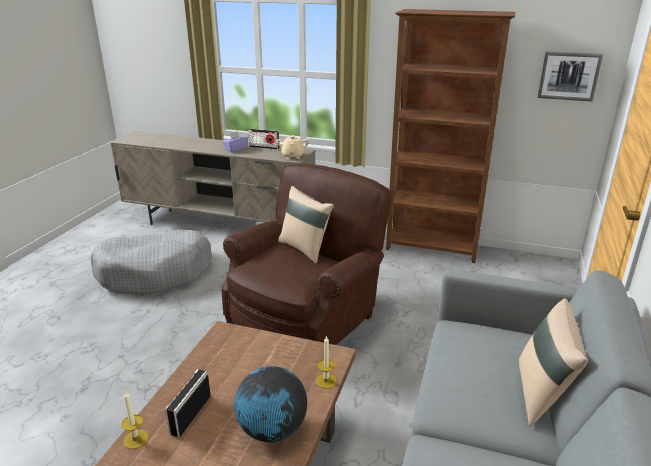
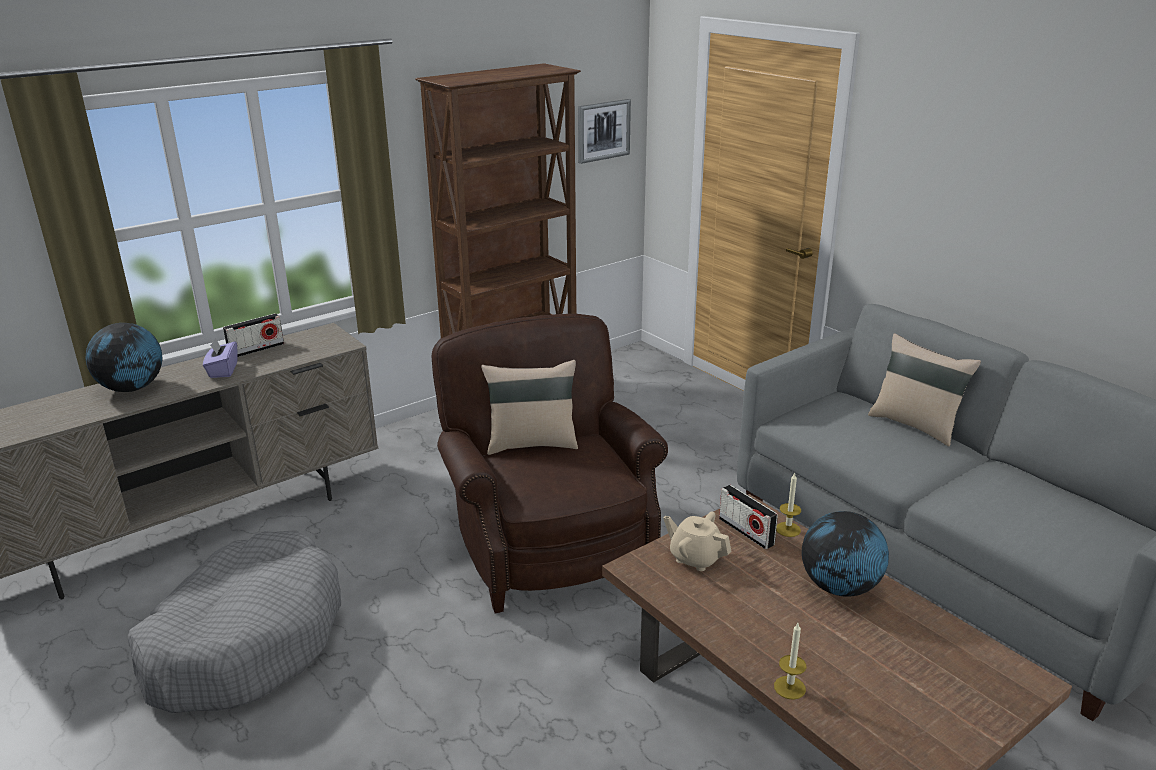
camera: 55 degrees left, 0 degrees up
(190, 414) = (775, 635): radio -> radio (746, 531)
(200, 143) = (132, 388): none -> globe
(293, 156) = (333, 342): beige teapot -> beige teapot (695, 558)

